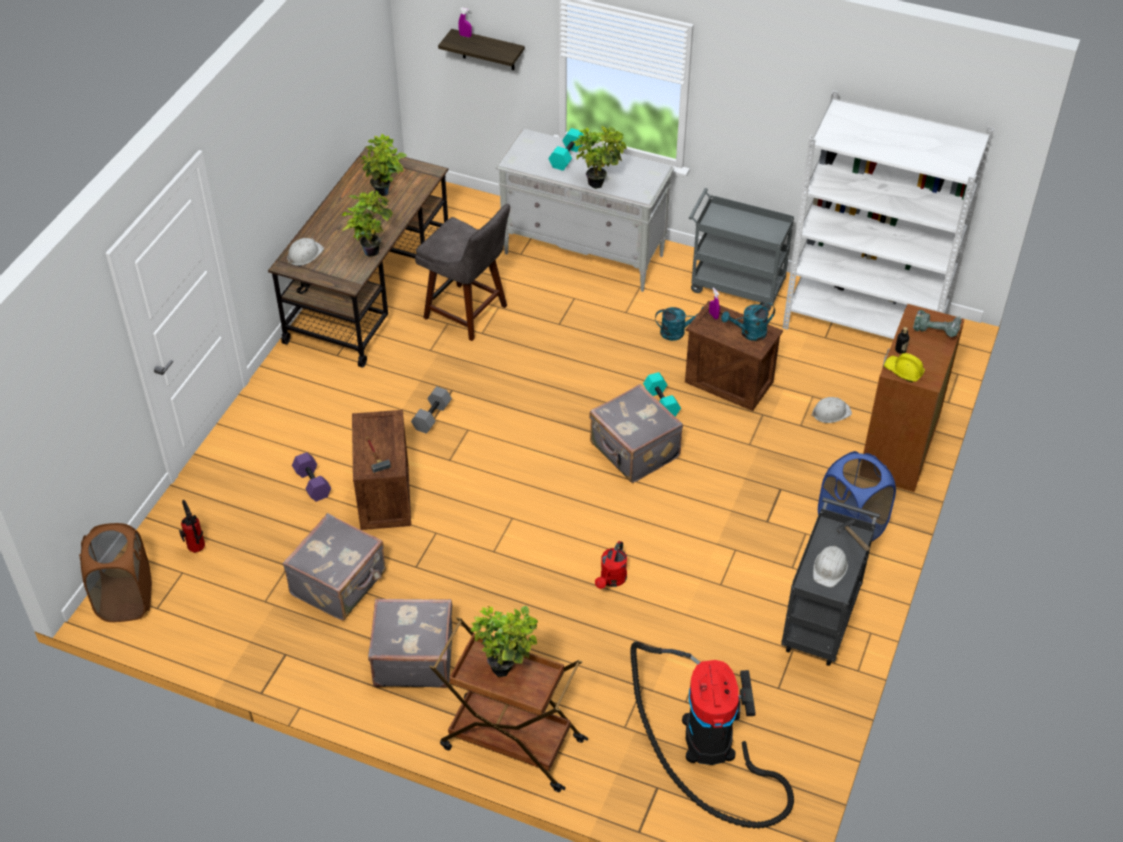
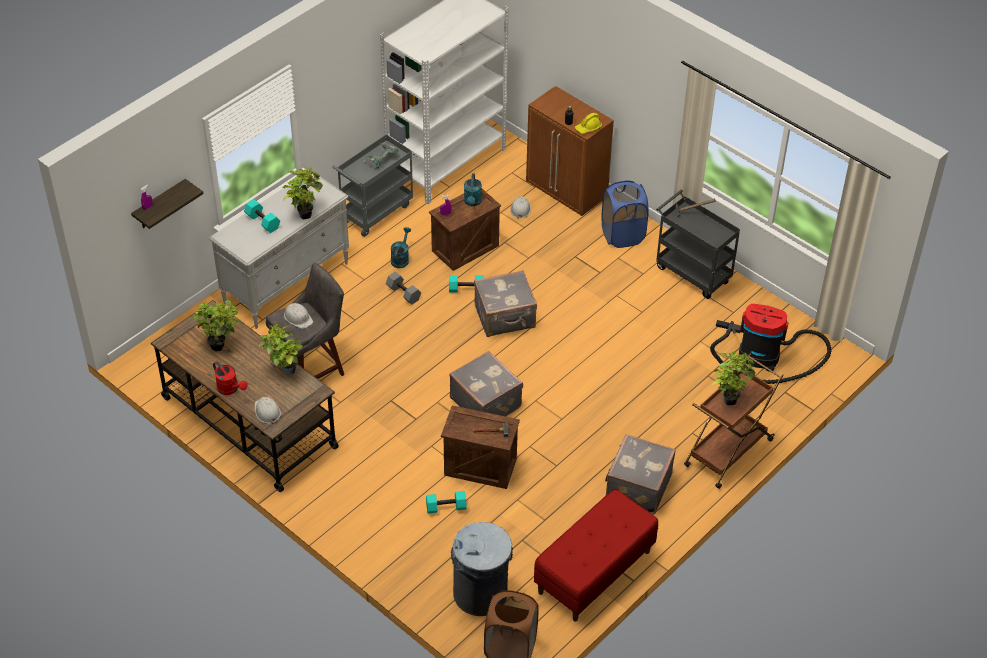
camera: 70 degrees left, 0 degrees up
(196, 550) = (480, 594): fire extinguisher -> grey trash can
(261, 649) = (594, 572): none -> red bench
(311, 483) = (445, 508): purple dumbbell -> turquoise dumbbell
(340, 584) = (553, 513): grey suitcase -> grey suitcase (486, 402)
(431, 416) = (412, 419): grey dumbbell -> grey dumbbell (402, 293)
(611, 580) = (615, 364): red watering can -> red watering can (230, 389)
(830, 568) = (704, 230): white hard hat -> white hard hat (298, 318)
(936, 329) = (558, 100): power drill -> power drill (380, 159)

